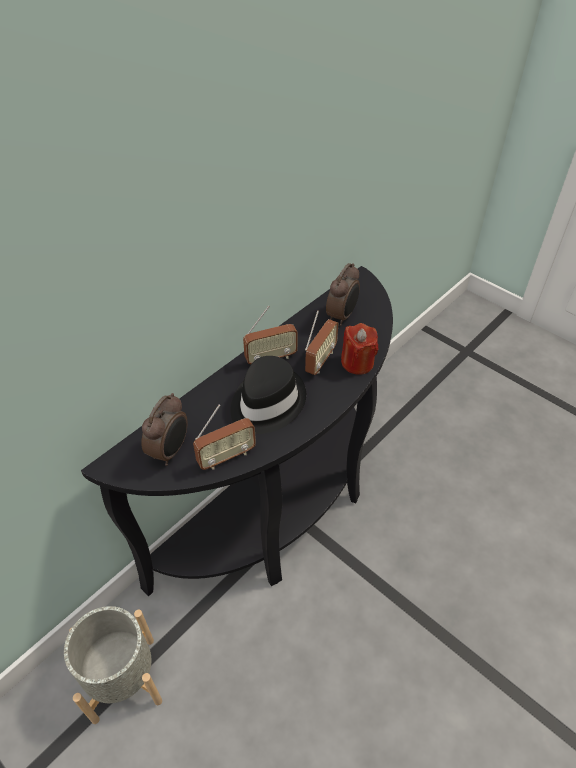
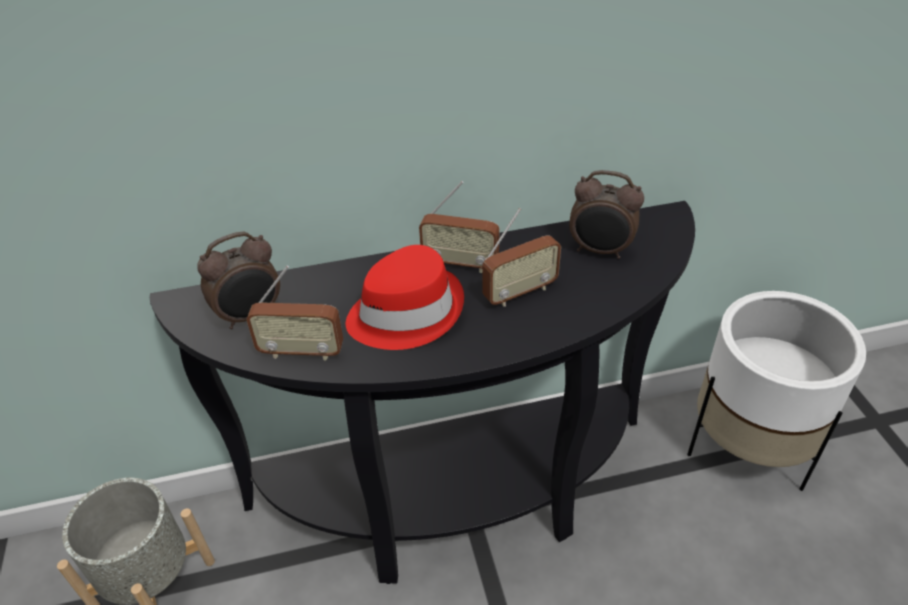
camera: 35 degrees right, 5 degrees down
(266, 403) = (405, 312): black hat -> red hat
(342, 316) = (600, 251): alarm clock -> alarm clock turned 45 degrees clockwise
(357, 363) = (568, 315): red candle -> none
(415, 397) = (747, 448): none -> white planter

